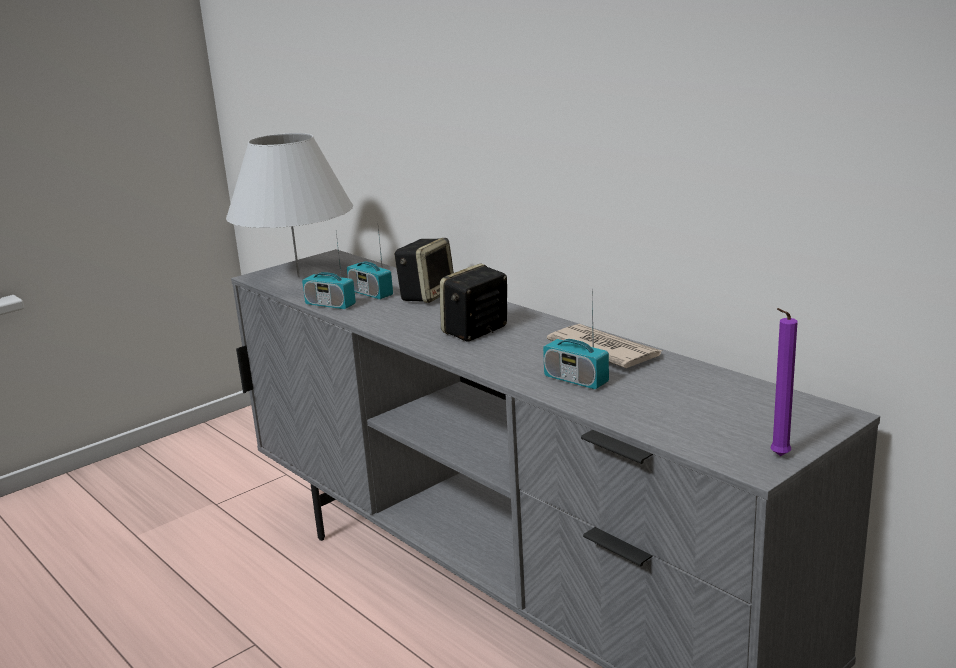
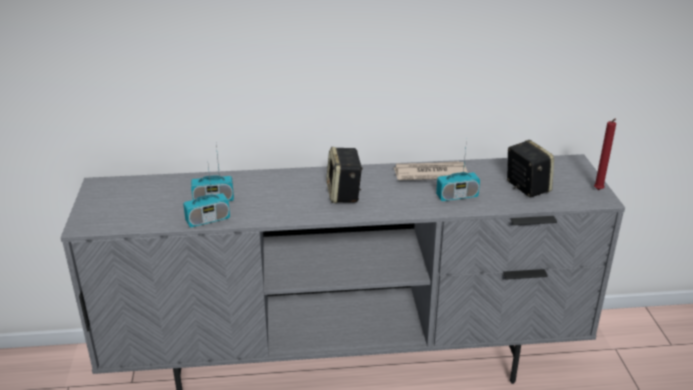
camera: 55 degrees left, 10 degrees up
(298, 276) = (120, 211): white table lamp -> none
(427, 295) = (253, 184): speaker -> speaker (526, 187)
(777, 457) = (598, 191): purple candle -> red candle

